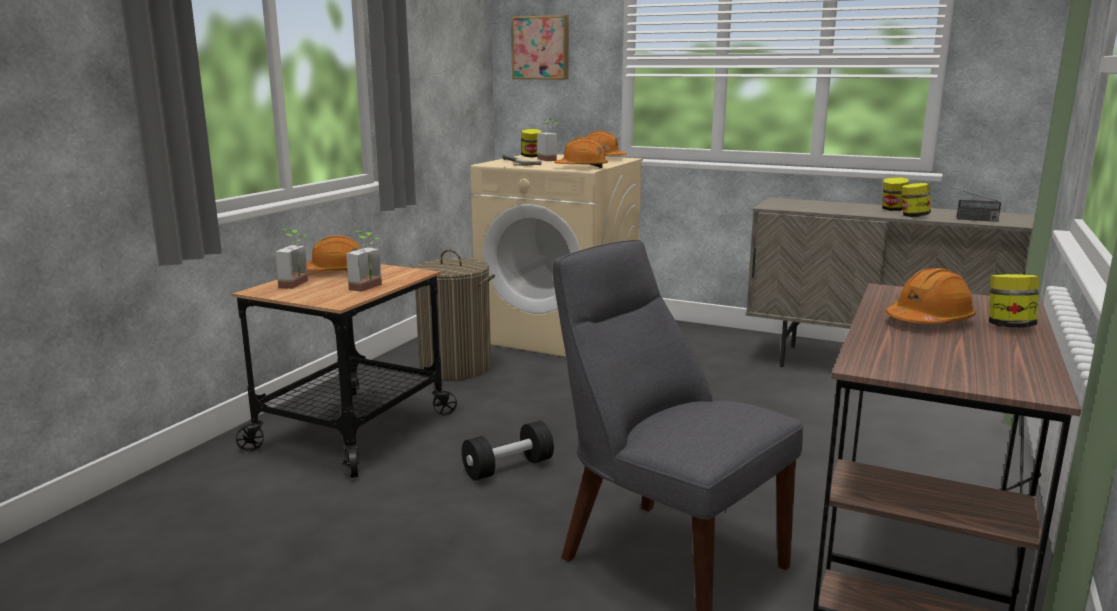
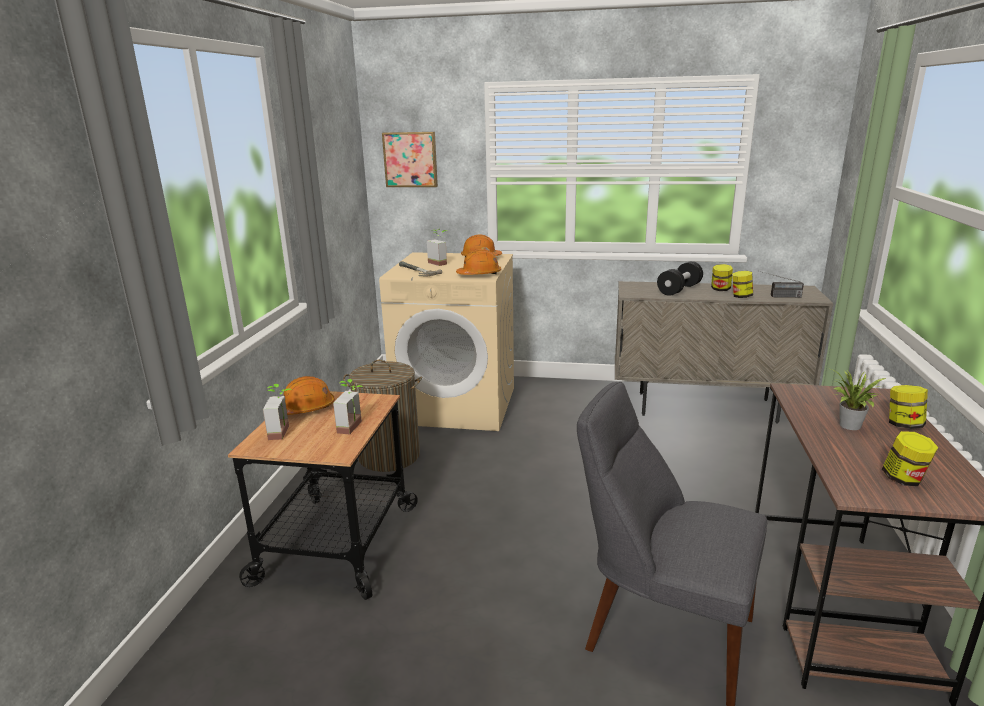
camera: 15 degrees left, 5 degrees up
(508, 468) = (492, 560): black dumbbell -> black dumbbell (679, 289)
(531, 157) = (419, 259): jar -> jar (904, 479)
(929, 321) = (849, 426): orange hard hat -> potted plant

